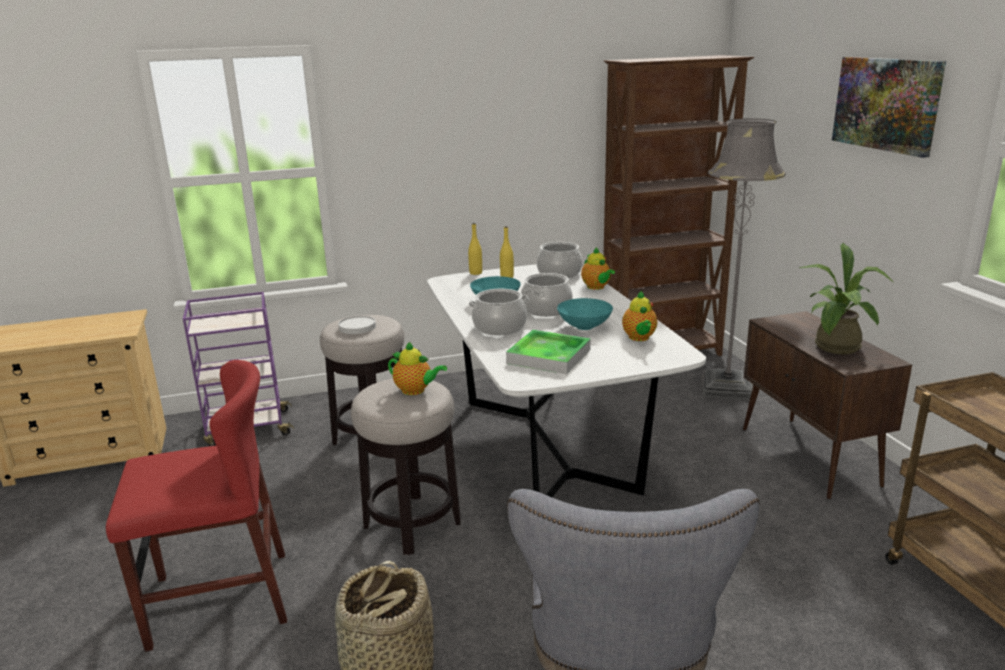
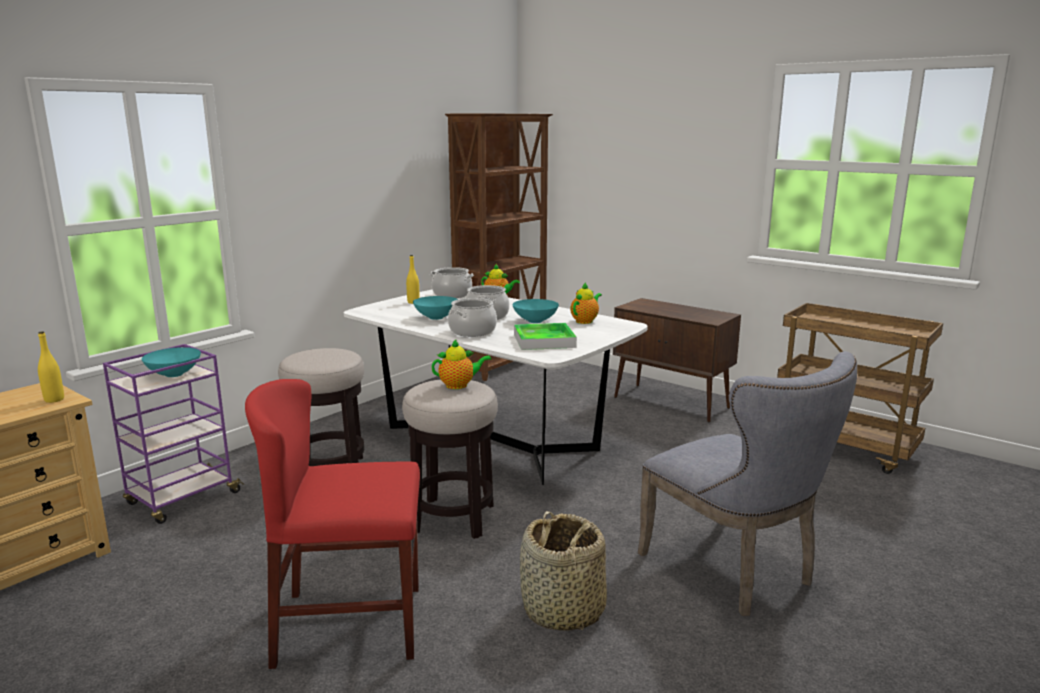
camera: 35 degrees left, 5 degrees down
(220, 599) = (350, 625): red chair -> red chair turned 135 degrees counterclockwise
(235, 320) = (173, 374): none -> turquoise bowl
(357, 327) = (321, 358): white plate -> none
(475, 273) = (380, 303): yellow bottle -> yellow bottle (54, 399)
(639, 338) = (585, 321): teapot -> teapot turned 105 degrees counterclockwise
(727, 388) = (573, 376): grey floor lamp -> none
(836, 349) = (691, 314): potted plant -> none
(886, 104) = (680, 141): picture -> none

